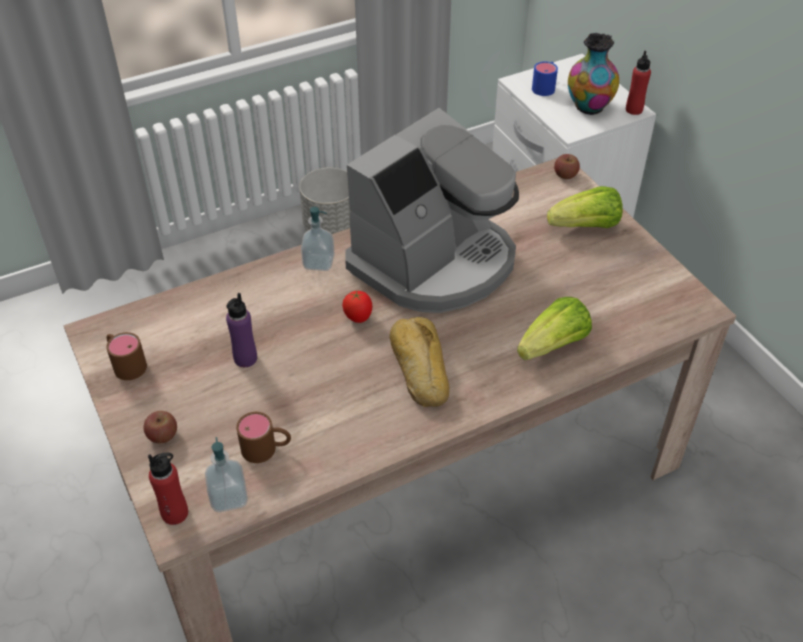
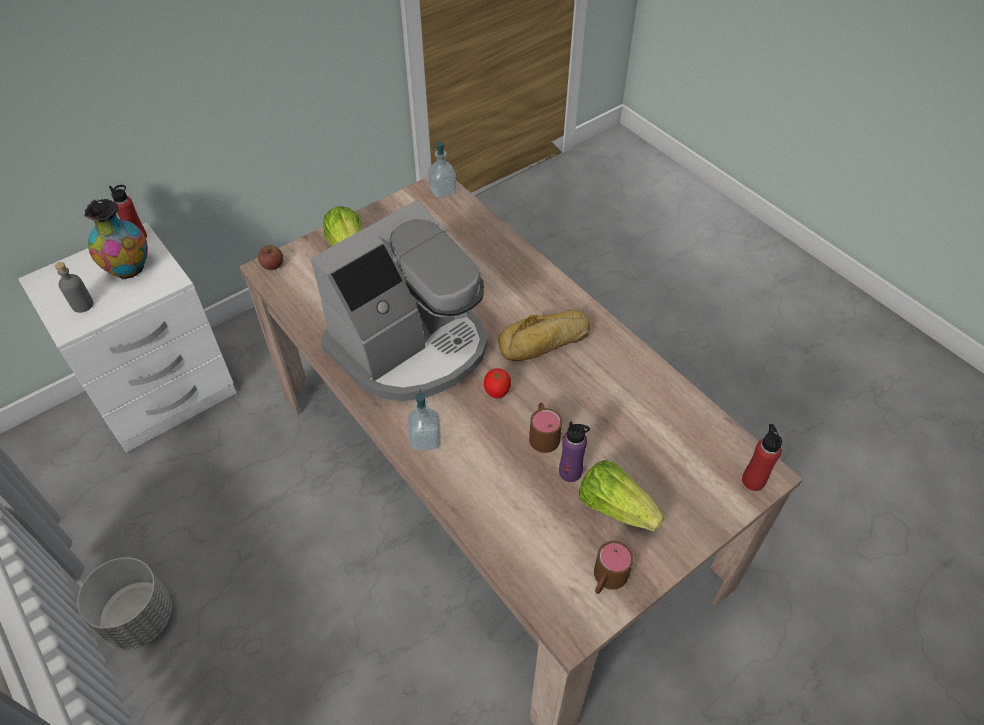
camera: 100 degrees left, 5 degrees up
(162, 435) = (681, 515): apple -> none
(229, 497) = (722, 446): soap dispenser -> soap dispenser (442, 190)
(266, 449) = (665, 431): brown mug -> brown mug (543, 433)
(435, 262) = (411, 347): coffee machine -> coffee machine turned 105 degrees clockwise
(545, 86) = (82, 305): blue mug -> grey bottle
(553, 345) = (498, 262): lettuce -> lettuce (615, 507)

